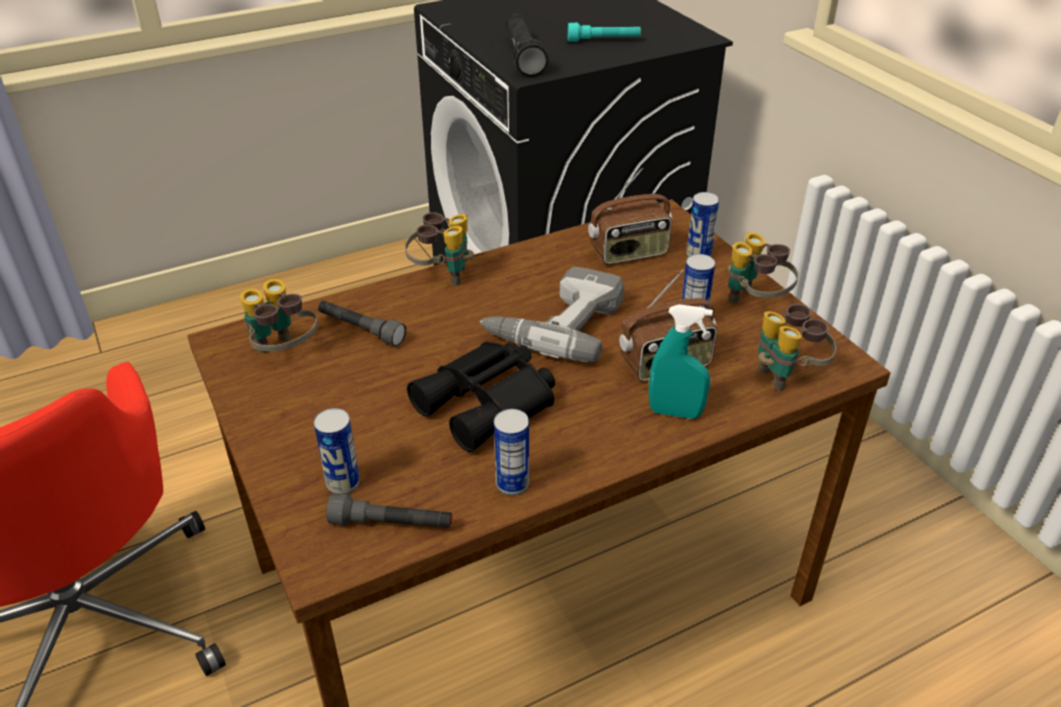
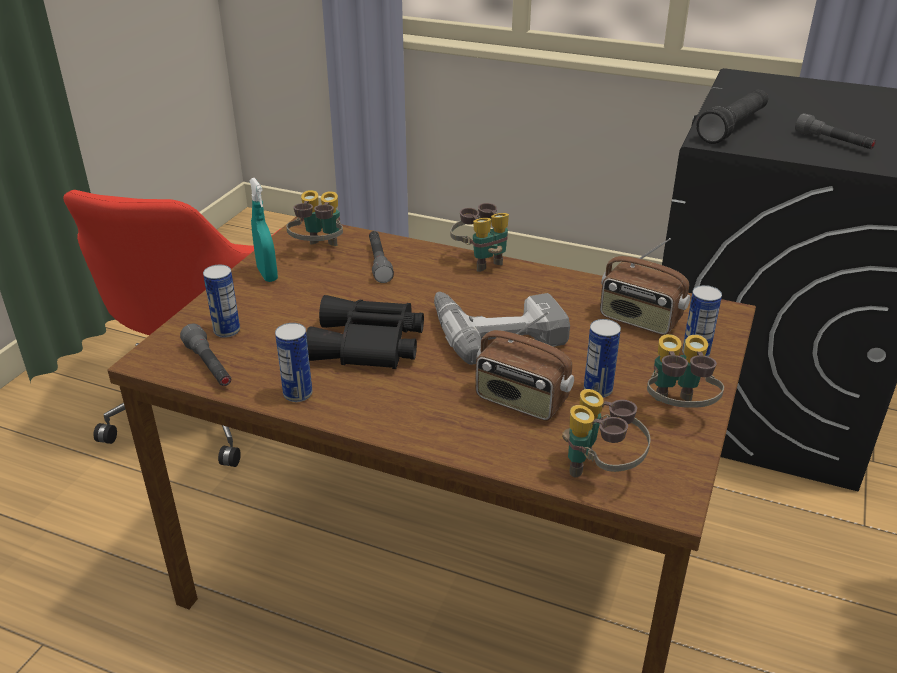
camera: 50 degrees right, 5 degrees down
(603, 40) = (833, 142): turquoise flashlight -> grey flashlight
(675, 412) = (467, 431): turquoise spray bottle -> turquoise spray bottle (267, 274)

